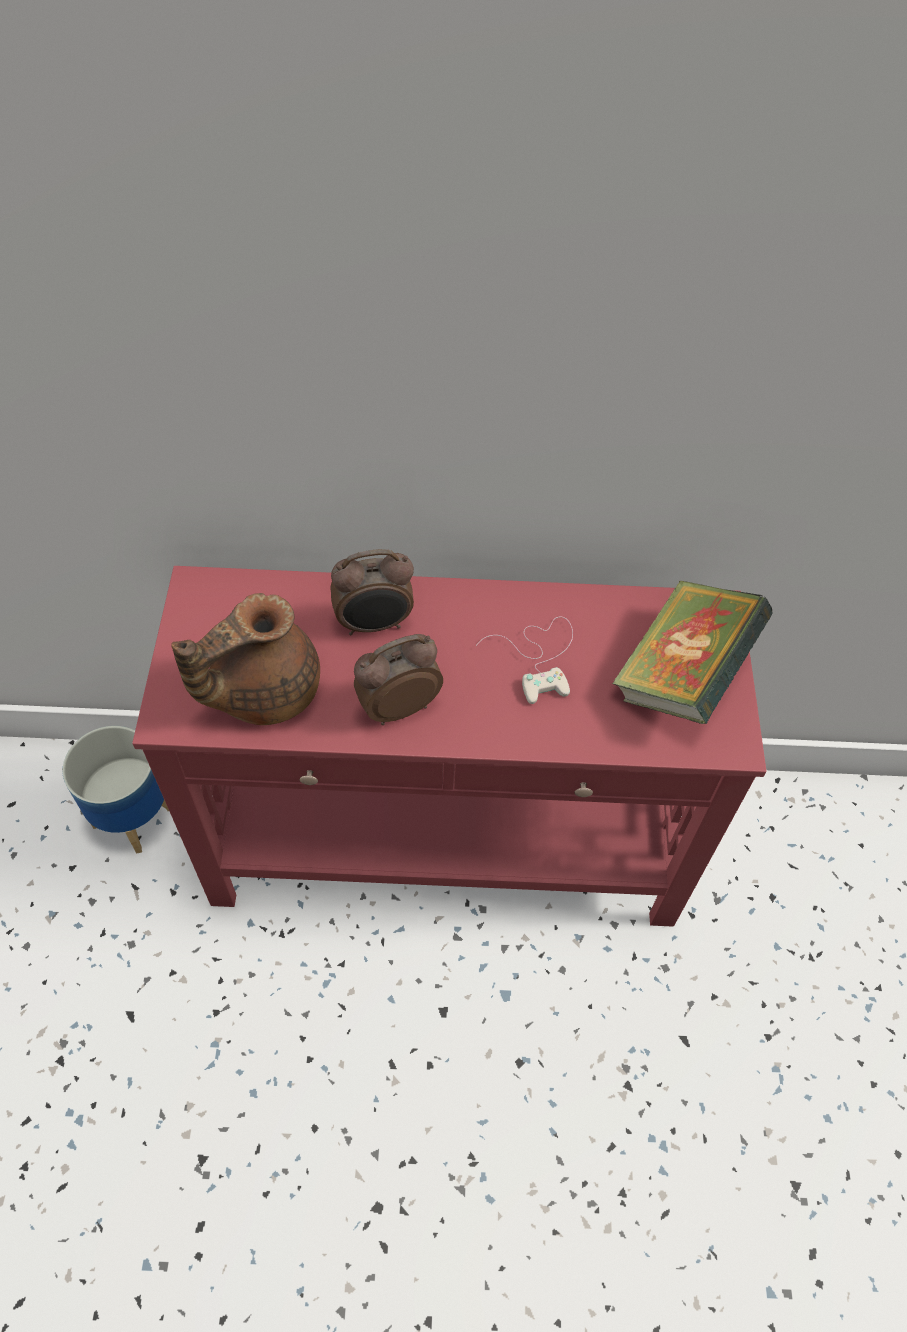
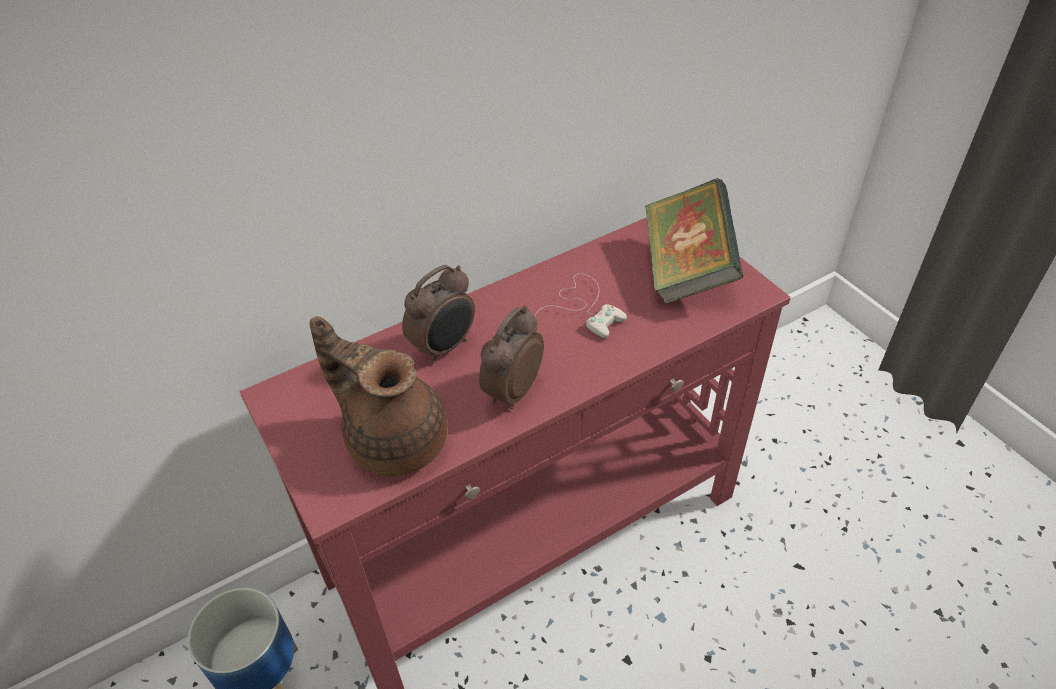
camera: 30 degrees left, 10 degrees down
(262, 690) = (394, 438): brown teapot -> brown teapot turned 105 degrees clockwise

